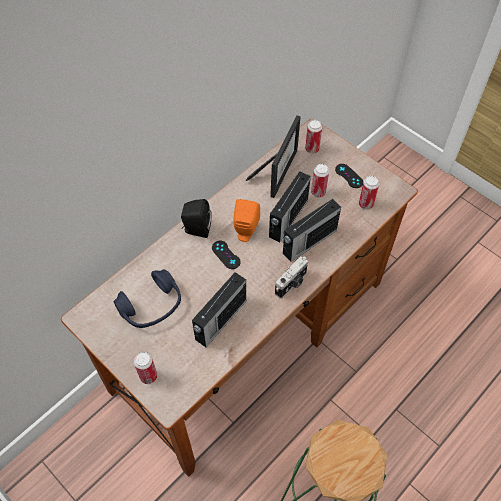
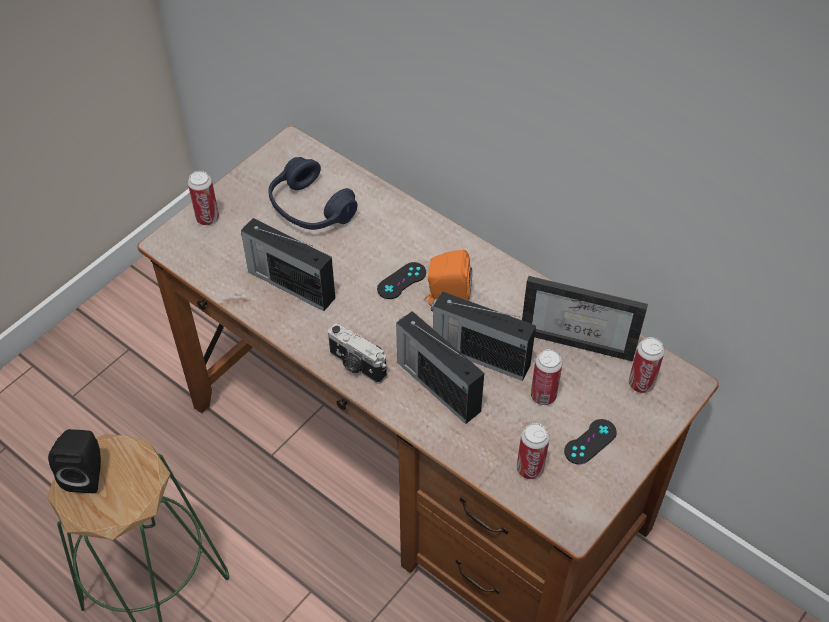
camera: 85 degrees right, 5 degrees down
(196, 229) = (443, 242): black speaker -> black speaker (87, 474)

